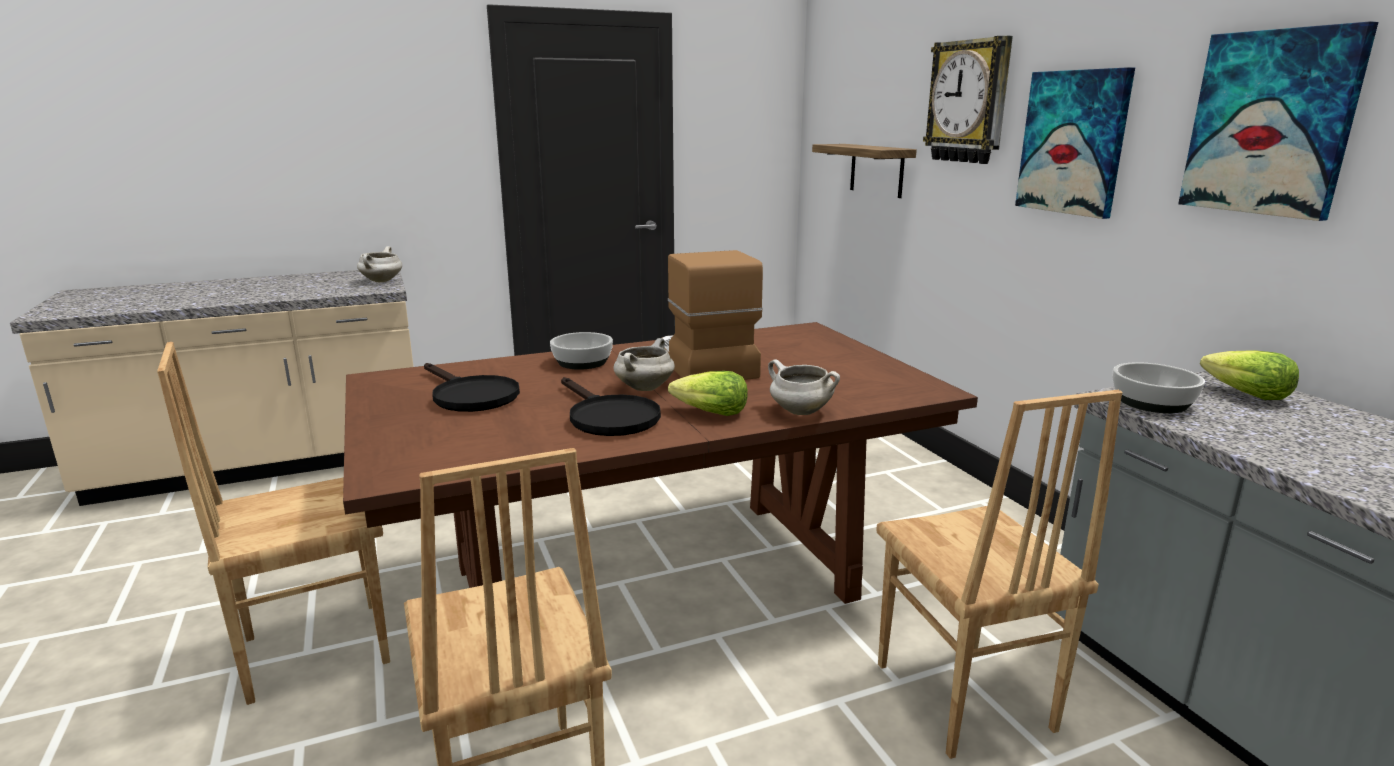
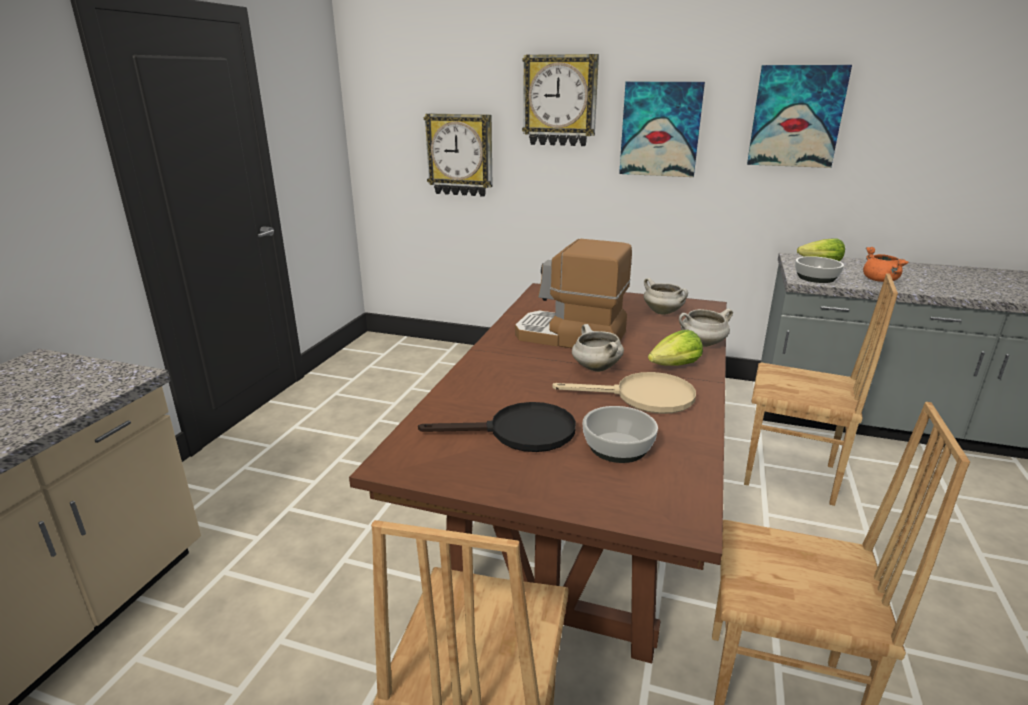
camera: 50 degrees left, 5 degrees up
(382, 281) = (89, 370): white cooking pot -> white cooking pot (663, 312)
(582, 362) = (499, 368): bowl -> bowl (617, 447)
(608, 417) = (643, 397): black frying pan -> beige frying pan
(876, 170) = (460, 155): shelf -> wall clock
(1273, 439) = (881, 280): none -> orange cooking pot

